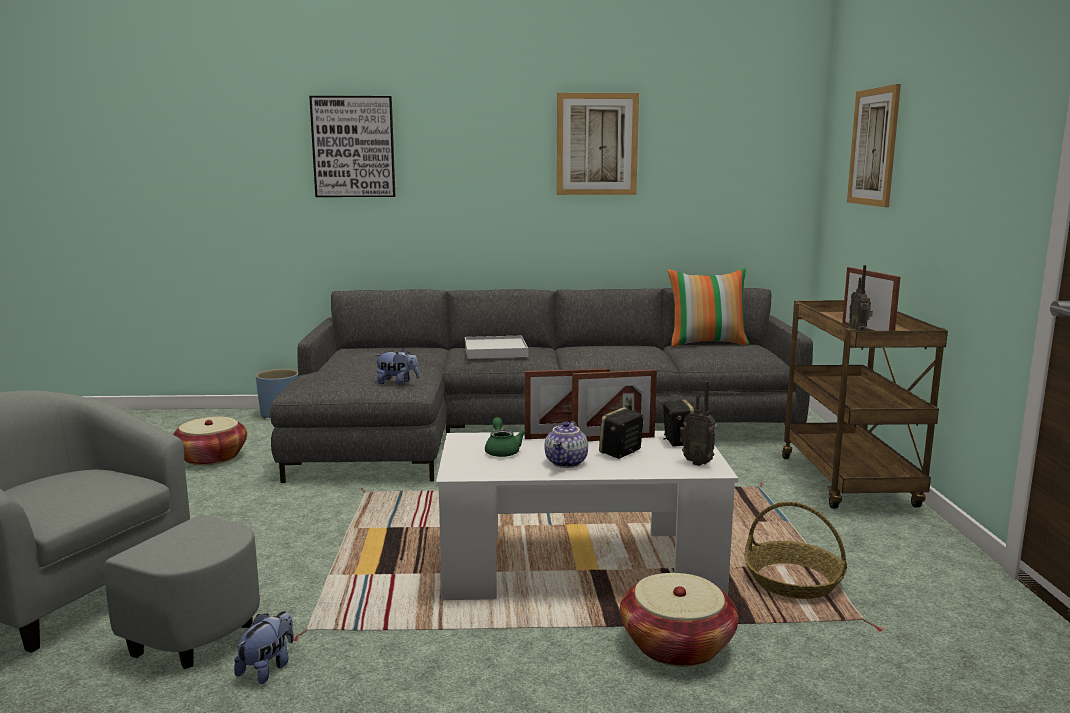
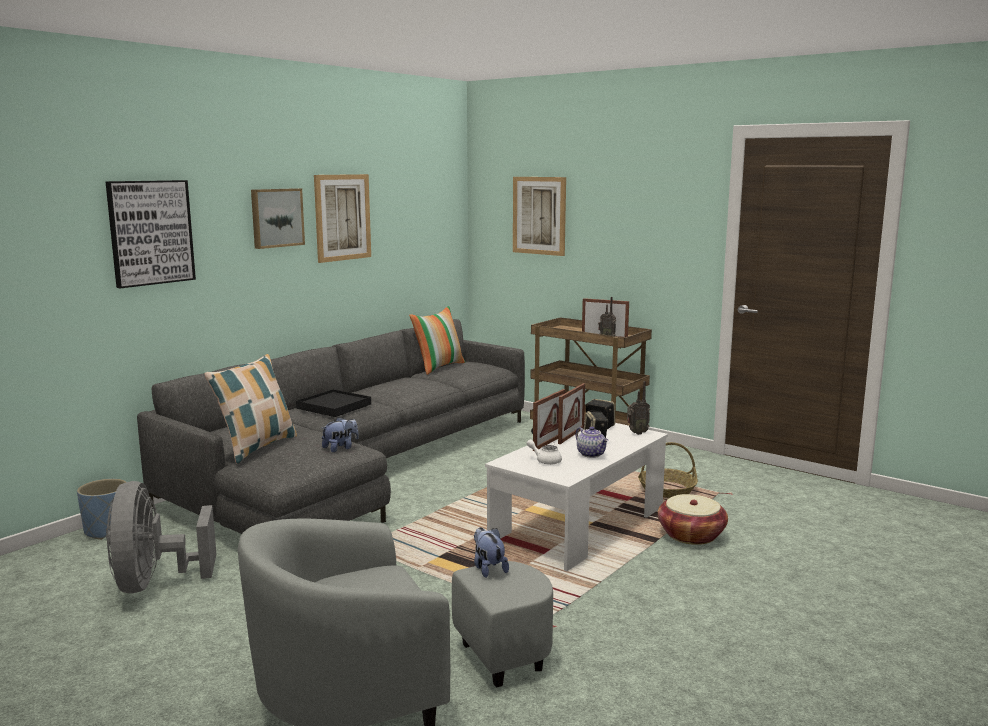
camera: 50 degrees left, 0 degrees up
(211, 457) = (154, 583): basket -> grey fan
(268, 668) = (576, 643): plush toy -> plush toy (488, 568)
(350, 365) = (256, 447): none -> pillow
(495, 351) = (333, 406): white tray -> black tray
(502, 140) = (276, 217): none -> picture
(502, 451) = (545, 460): green teapot -> white teapot

